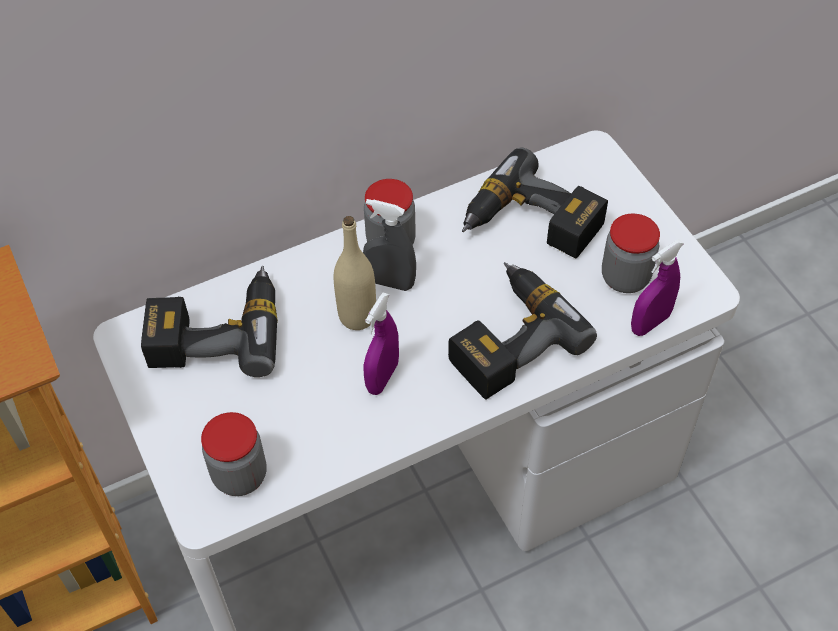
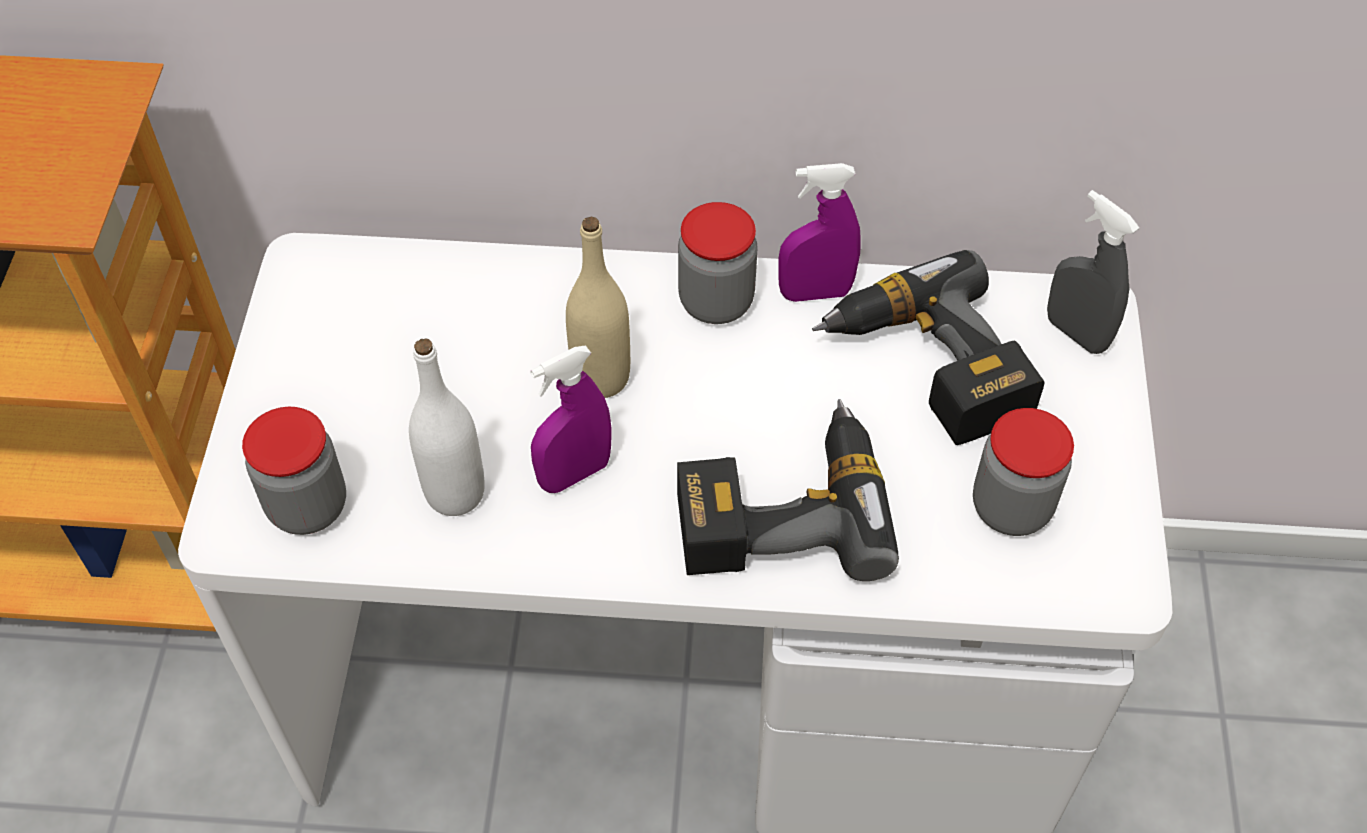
camera: 30 degrees right, 0 degrees up
(216, 330) = (415, 308): power drill -> none
(322, 423) = (455, 493): none -> white bottle
(390, 282) = (677, 354): grey spray bottle -> grey spray bottle (1076, 333)
(650, 323) = (1001, 590): purple spray bottle -> purple spray bottle (815, 293)

